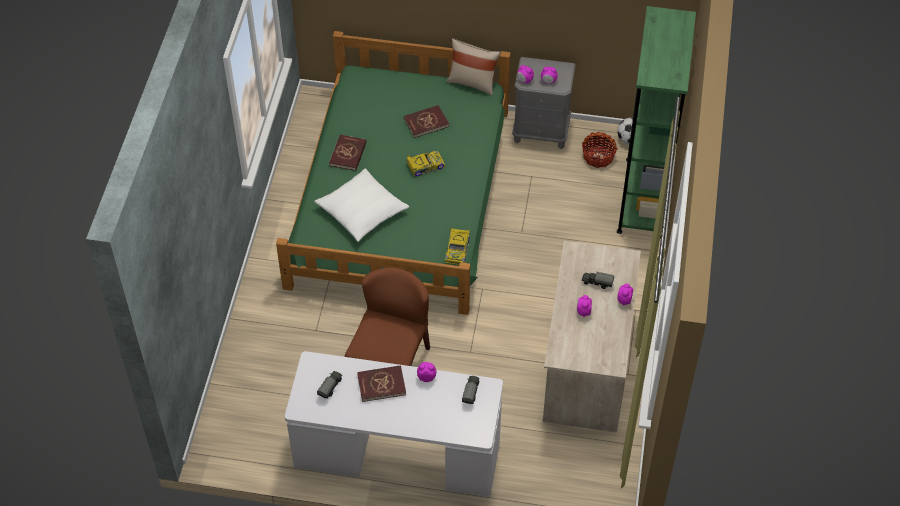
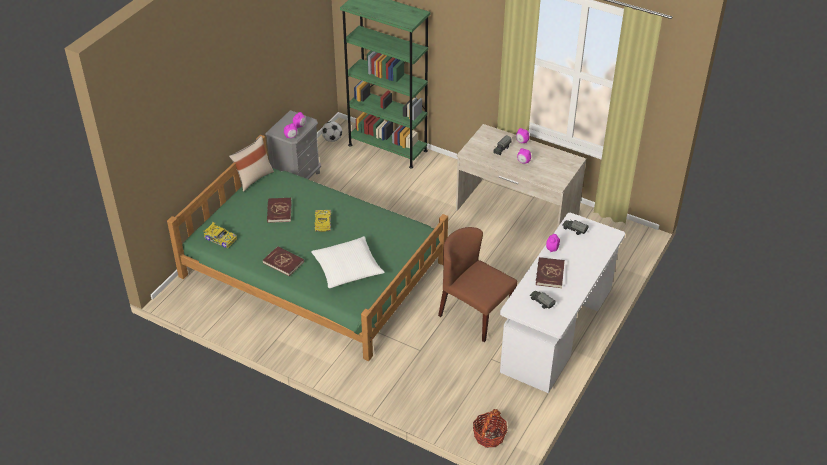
camera: 70 degrees left, 10 degrees down
(457, 249) = (414, 226): toy car -> toy car (220, 238)
(598, 157) = (338, 158): basket -> basket (489, 436)

